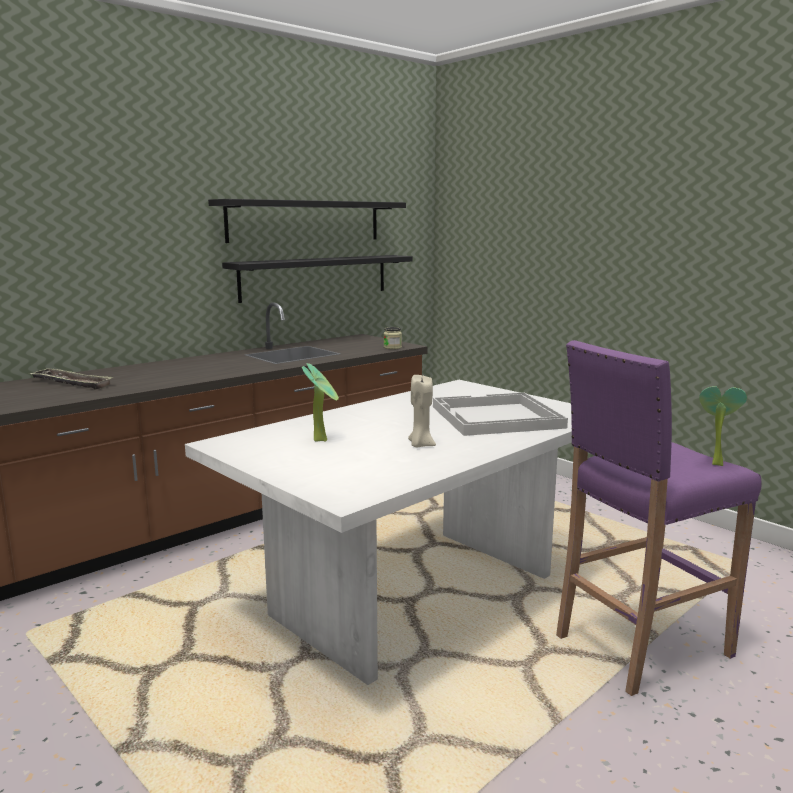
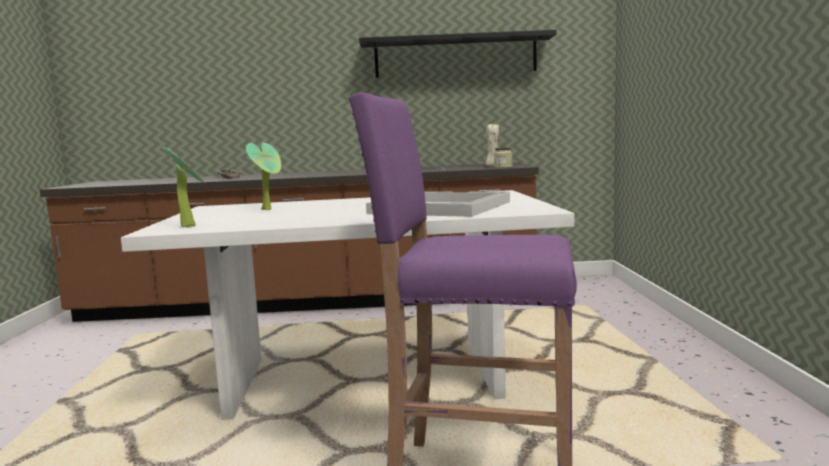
camera: 40 degrees right, 5 degrees down
(315, 277) = (465, 107): black shelf -> none
(420, 445) = (313, 215): beige candle -> beige candle (492, 166)
(714, 463) = (531, 250): potted plant -> potted plant (190, 225)

